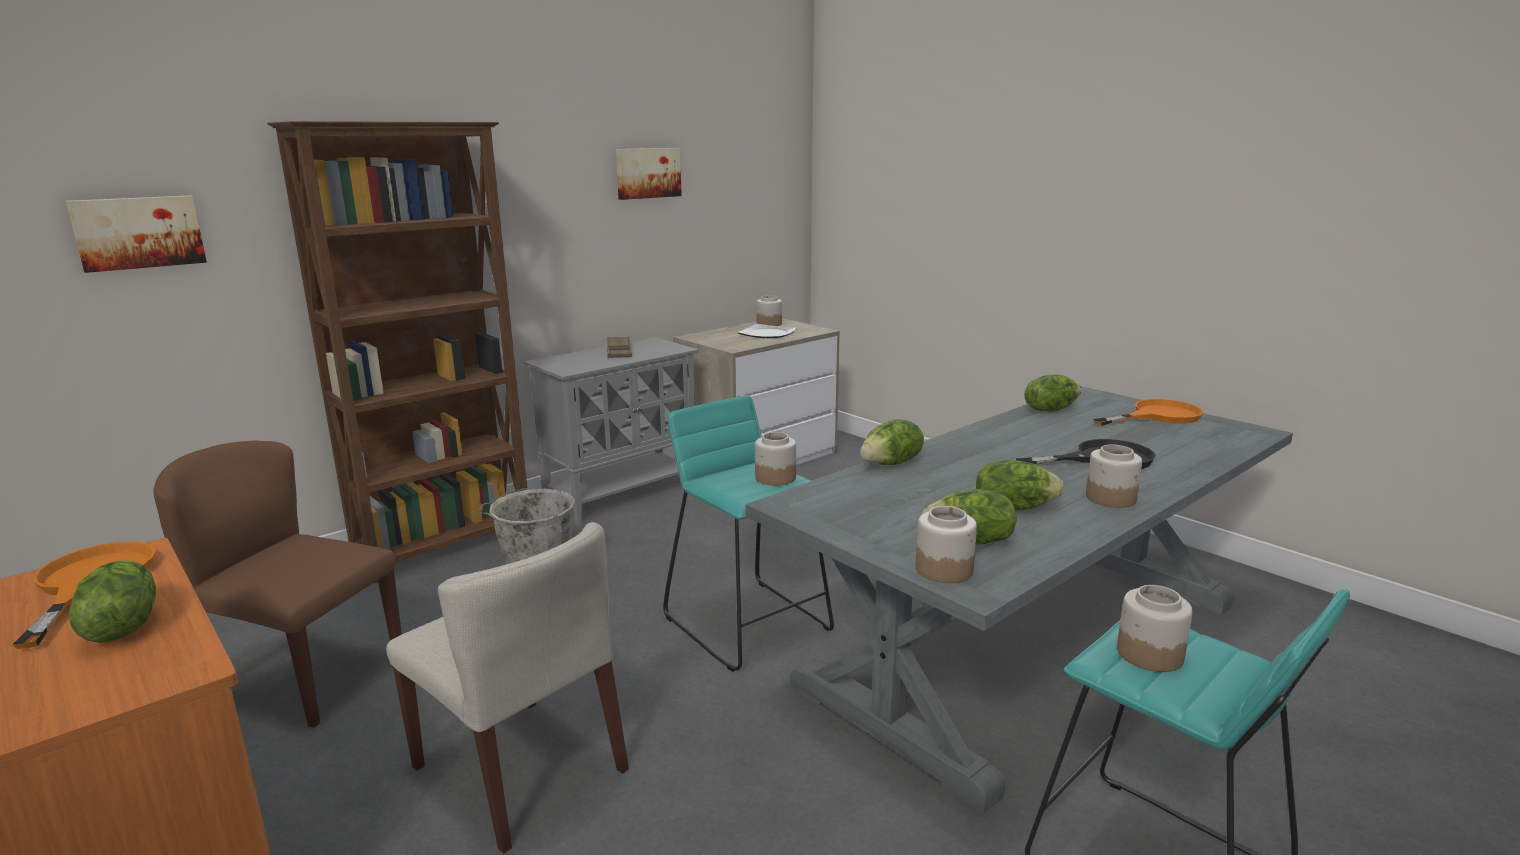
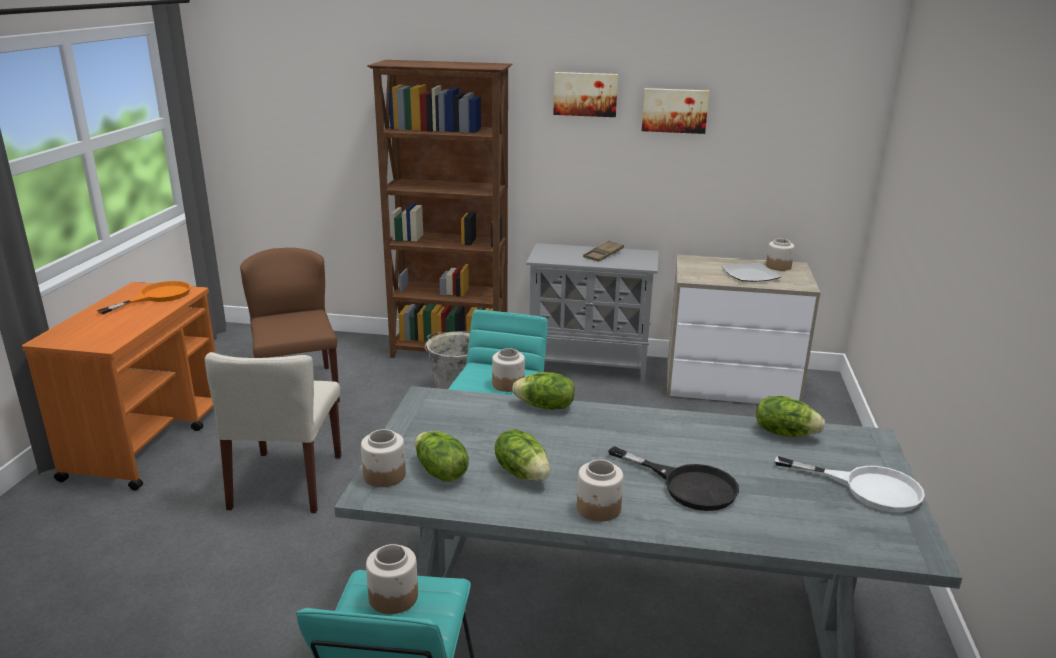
camera: 50 degrees right, 5 degrees up
(122, 627) = (128, 319): lettuce -> none
(138, 232) = (318, 118): picture -> picture (585, 94)
(1157, 416) = (867, 488): orange frying pan -> white frying pan

